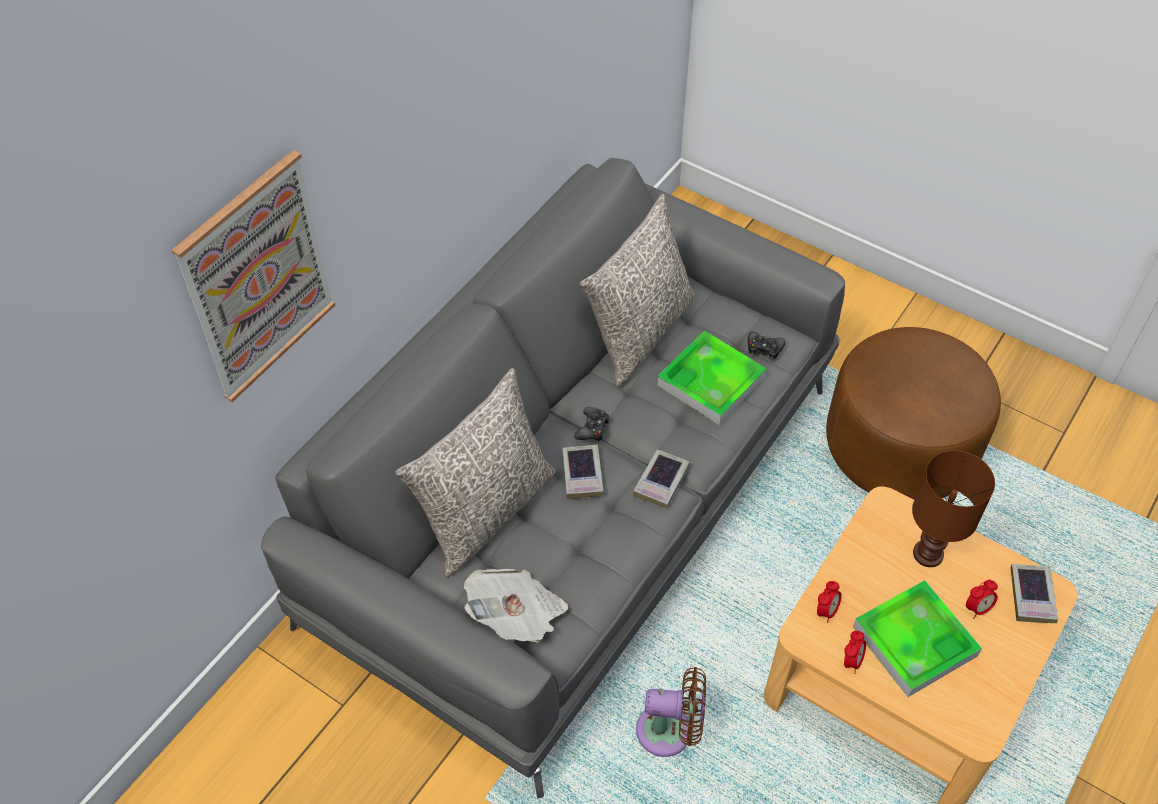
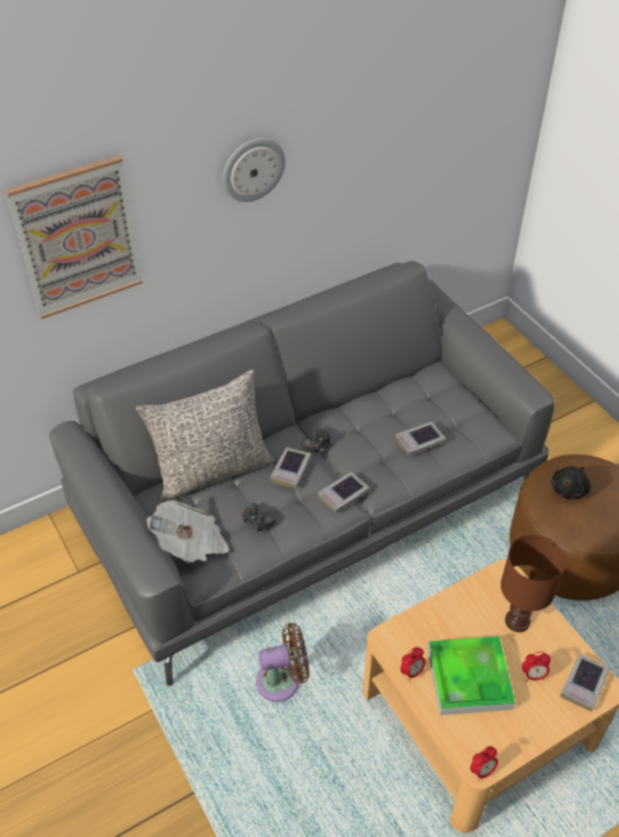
camera: 25 degrees right, 5 degrees down
(432, 108) = (253, 169): none -> wall clock
(639, 332) = (388, 391): grey pillow -> none
(670, 731) = (283, 681): brown fan -> brown fan turned 45 degrees counterclockwise
(711, 381) = (420, 441): tray -> book
(764, 348) = (473, 433): black game controller -> black game controller (257, 520)
(826, 611) = (414, 629): alarm clock -> alarm clock (482, 770)
(898, 377) = (569, 489): none -> black plush toy

